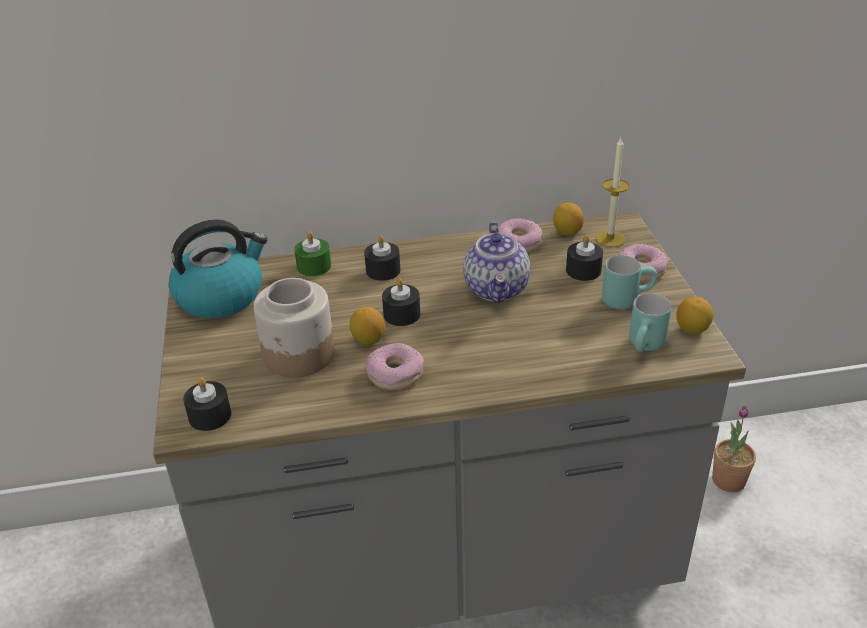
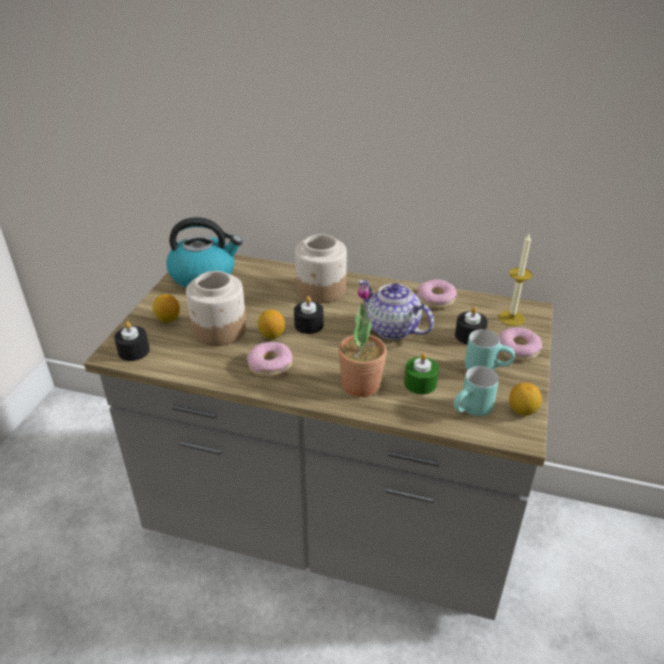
camera: 25 degrees right, 0 degrees up
(314, 266) = (278, 273): green candle -> green candle (420, 383)
(383, 270) = (321, 290): black candle -> jar
(497, 289) = (391, 329): teapot -> teapot turned 105 degrees clockwise
(567, 232) = (480, 303): lemon -> lemon (168, 319)
(728, 480) = (593, 558): potted plant -> potted plant (361, 384)

